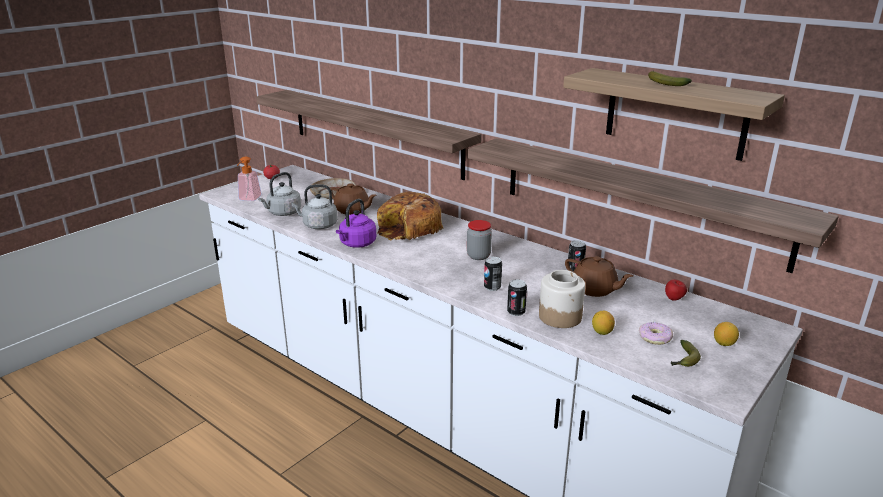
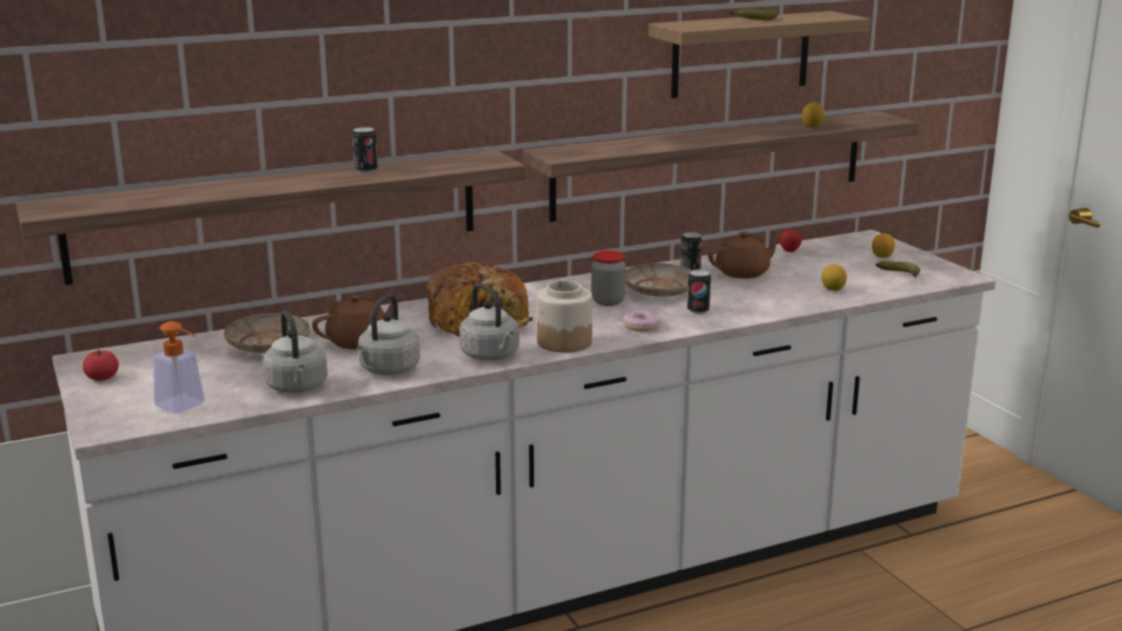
camera: 65 degrees left, 5 degrees down
(356, 244) = (491, 356): purple kettle -> grey kettle
(516, 312) = (765, 312): can -> can (365, 170)
(520, 267) = (660, 290): none -> beige plate
(560, 317) = (790, 297): jar -> jar (564, 342)
(655, 338) = (857, 274): donut -> donut (641, 326)
(711, 198) = (812, 126): none -> lemon

